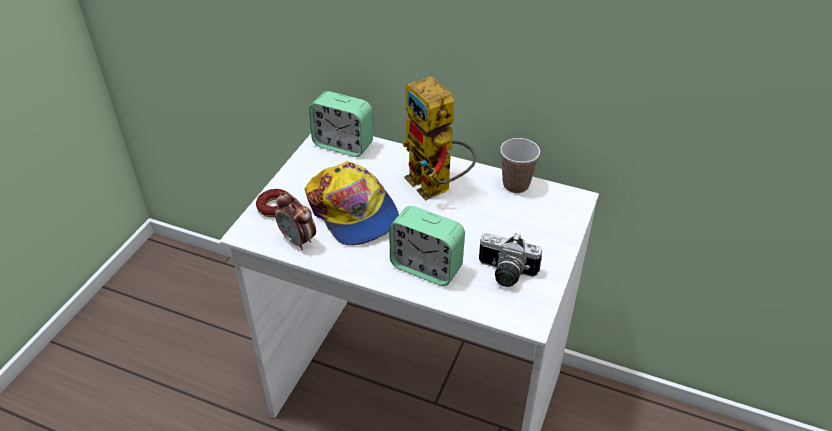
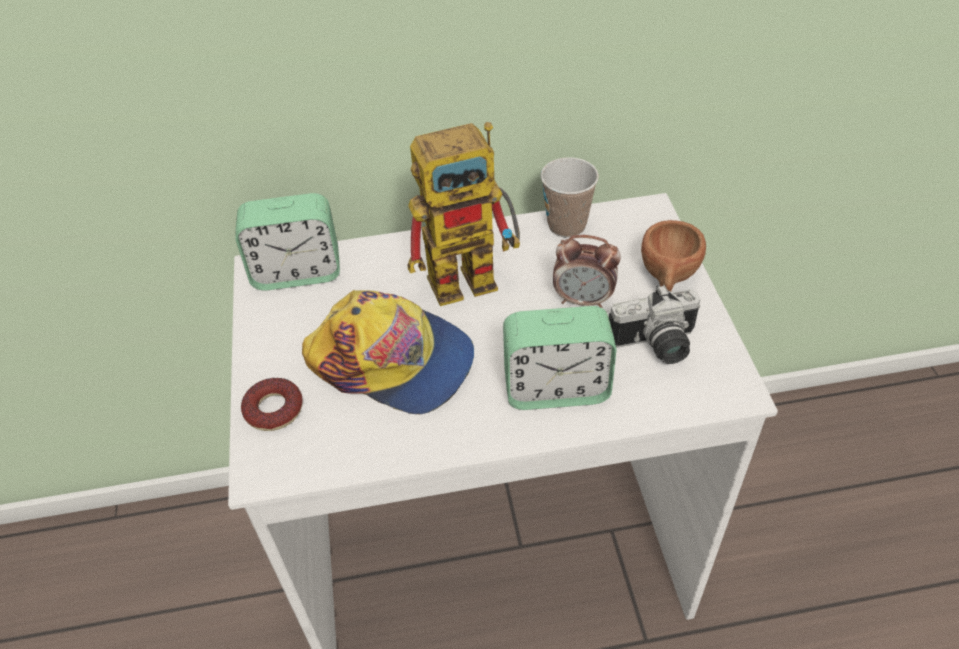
camera: 30 degrees left, 5 degrees up
(298, 240) = (351, 442): alarm clock -> alarm clock (583, 300)
(436, 188) = (475, 274): toy robot -> toy robot turned 45 degrees counterclockwise
(549, 241) = (668, 278): none -> brown cup

